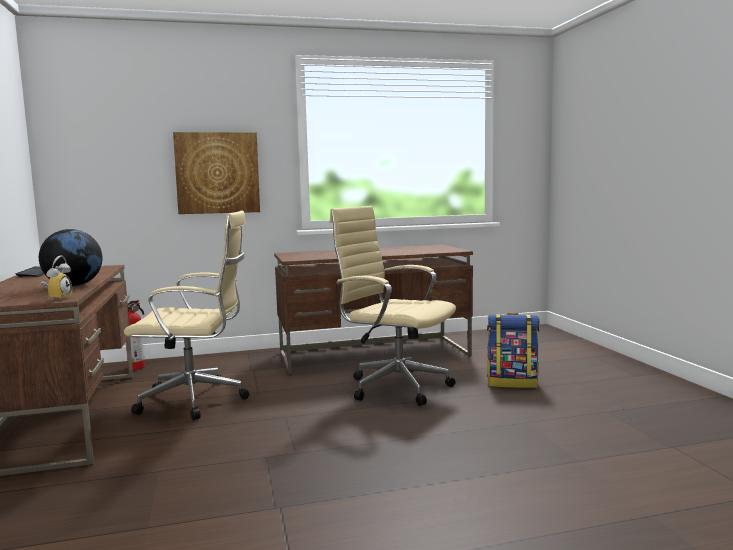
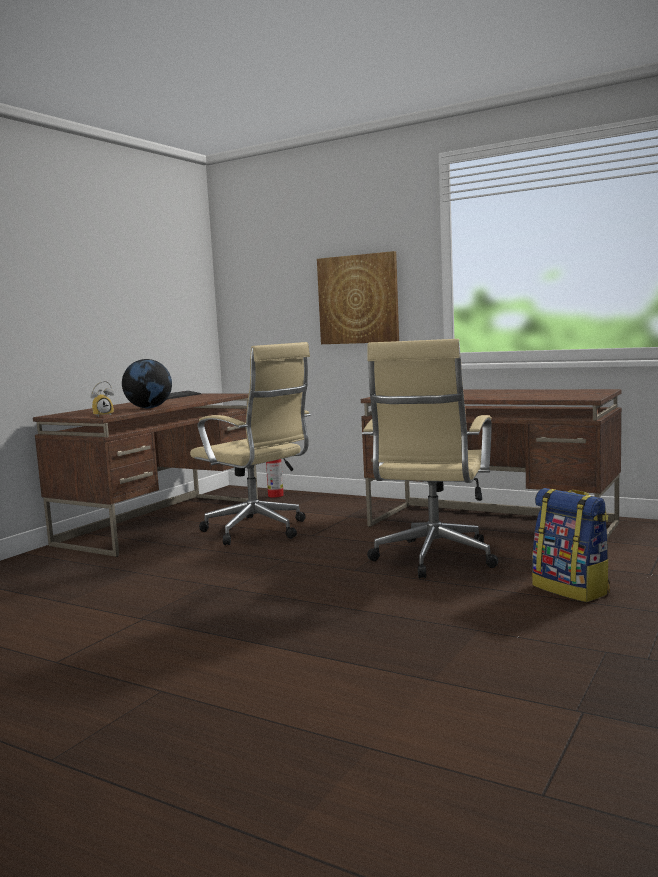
camera: 45 degrees right, 0 degrees up
(394, 386) = (433, 560): beige office chair -> beige office chair turned 150 degrees counterclockwise

